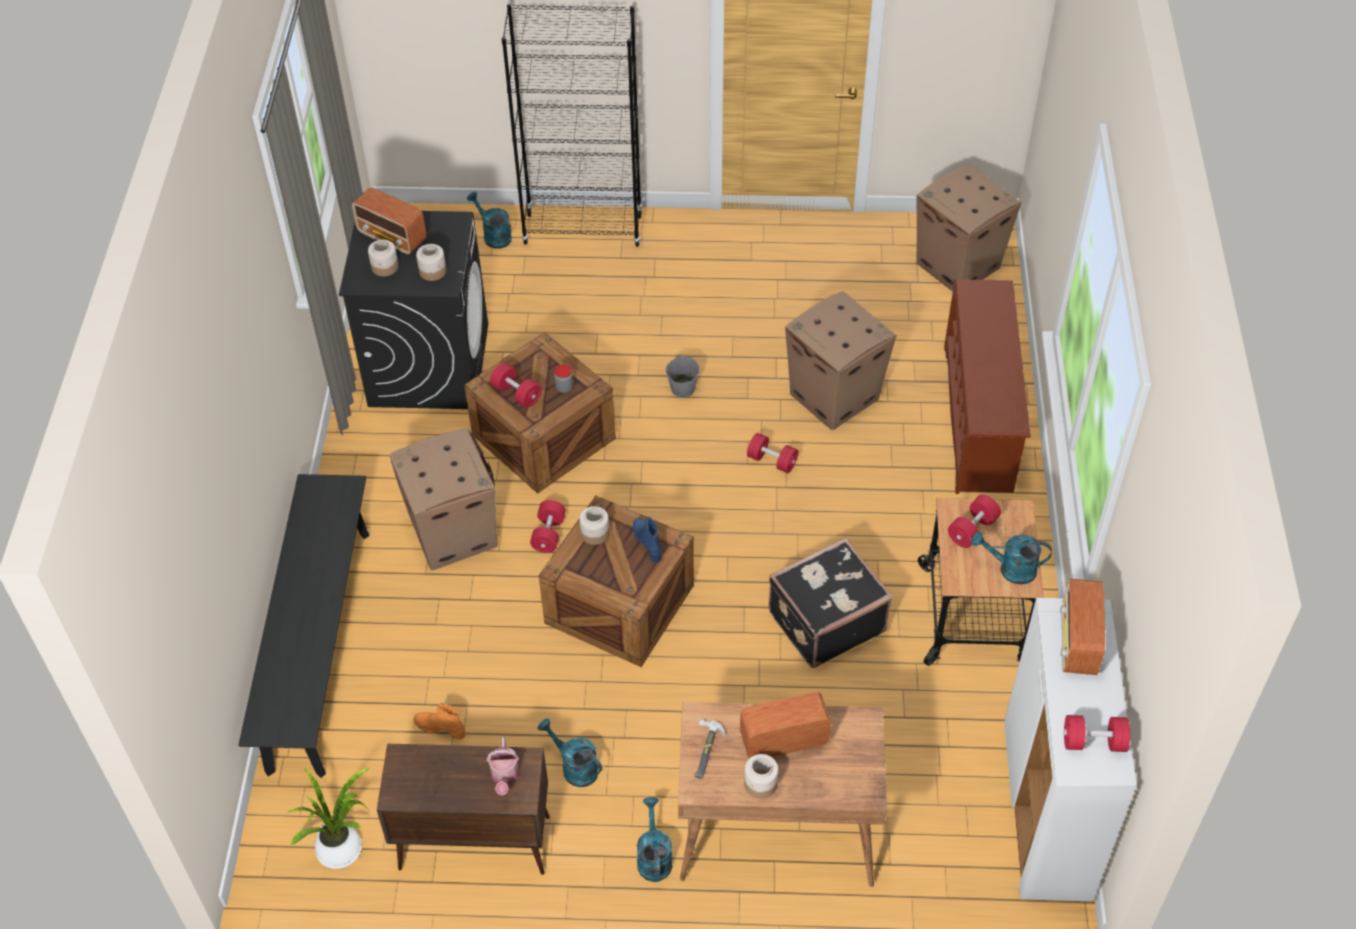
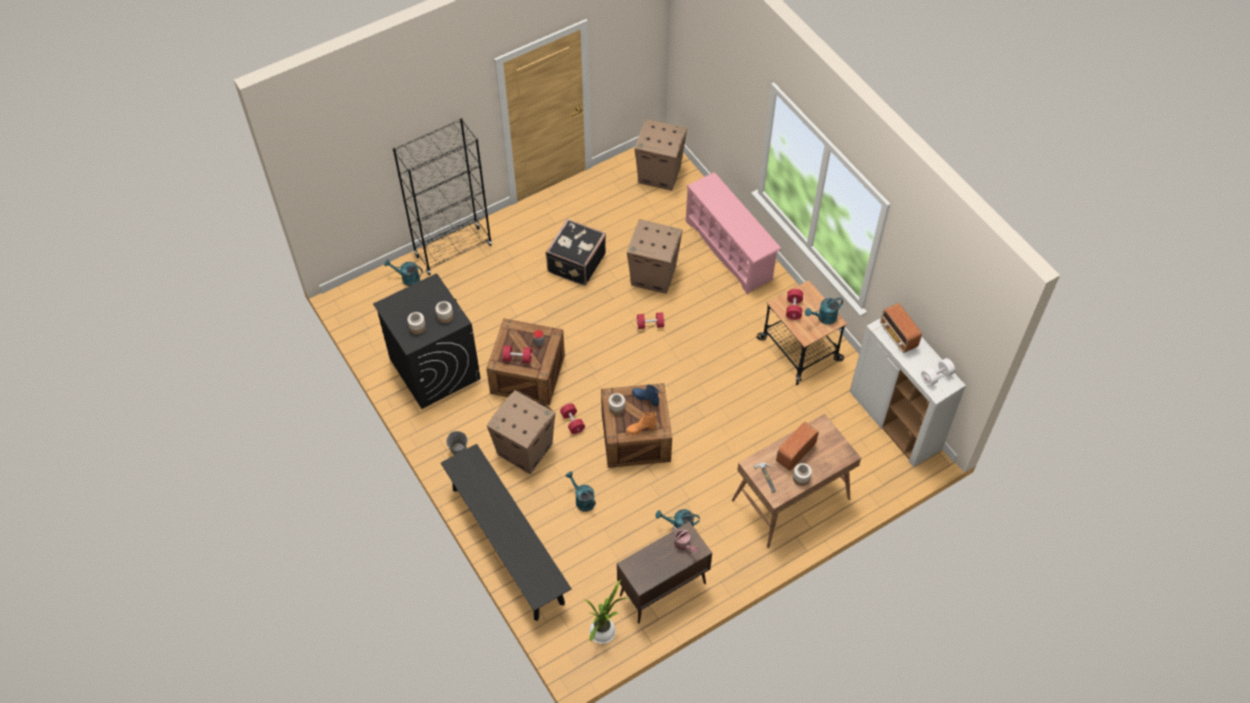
camera: 35 degrees left, 5 degrees up
(393, 238) = (407, 309): radio -> none
(440, 728) = (601, 547): orange boot -> orange boot (641, 429)
(653, 857) = (747, 545): turquoise watering can -> turquoise watering can (582, 500)
(682, 388) = (577, 311): grey bucket -> grey bucket (458, 449)
(825, 621) = (736, 390): black suitcase -> black suitcase (575, 263)
(979, 419) = (730, 250): brown shoe rack -> pink shoe rack
(1093, 742) = (936, 376): red dumbbell -> white dumbbell

